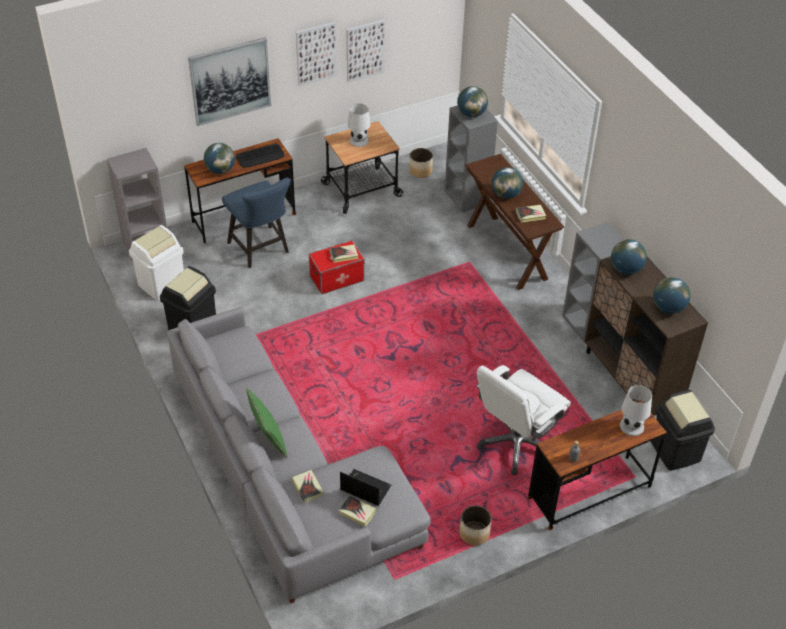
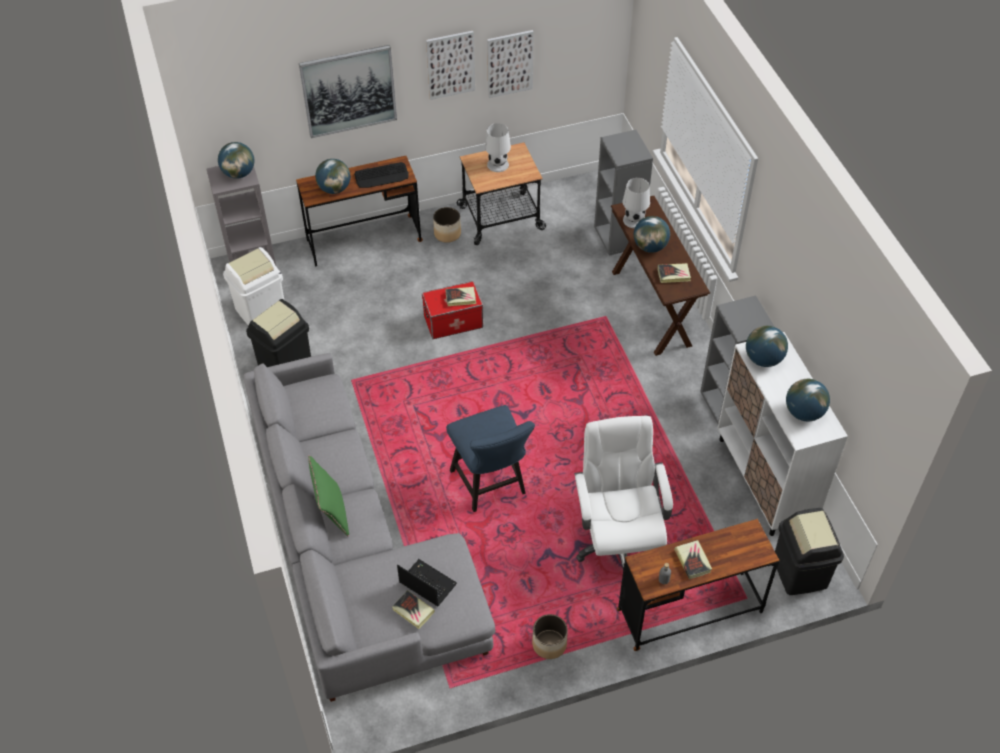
camera: 10 degrees right, 5 degrees up
(261, 250) = (376, 279): blue chair -> blue chair (491, 486)
(307, 487) = (364, 575): book -> book (692, 561)
(420, 171) = (571, 201): planter -> planter (447, 234)
(471, 114) = (624, 147): globe -> globe (238, 173)
(516, 443) = (617, 541): white office chair -> white office chair turned 120 degrees clockwise
(631, 381) = (764, 480): brown cabinet -> white cabinet
(631, 426) = (739, 548): white table lamp -> white table lamp (634, 220)

